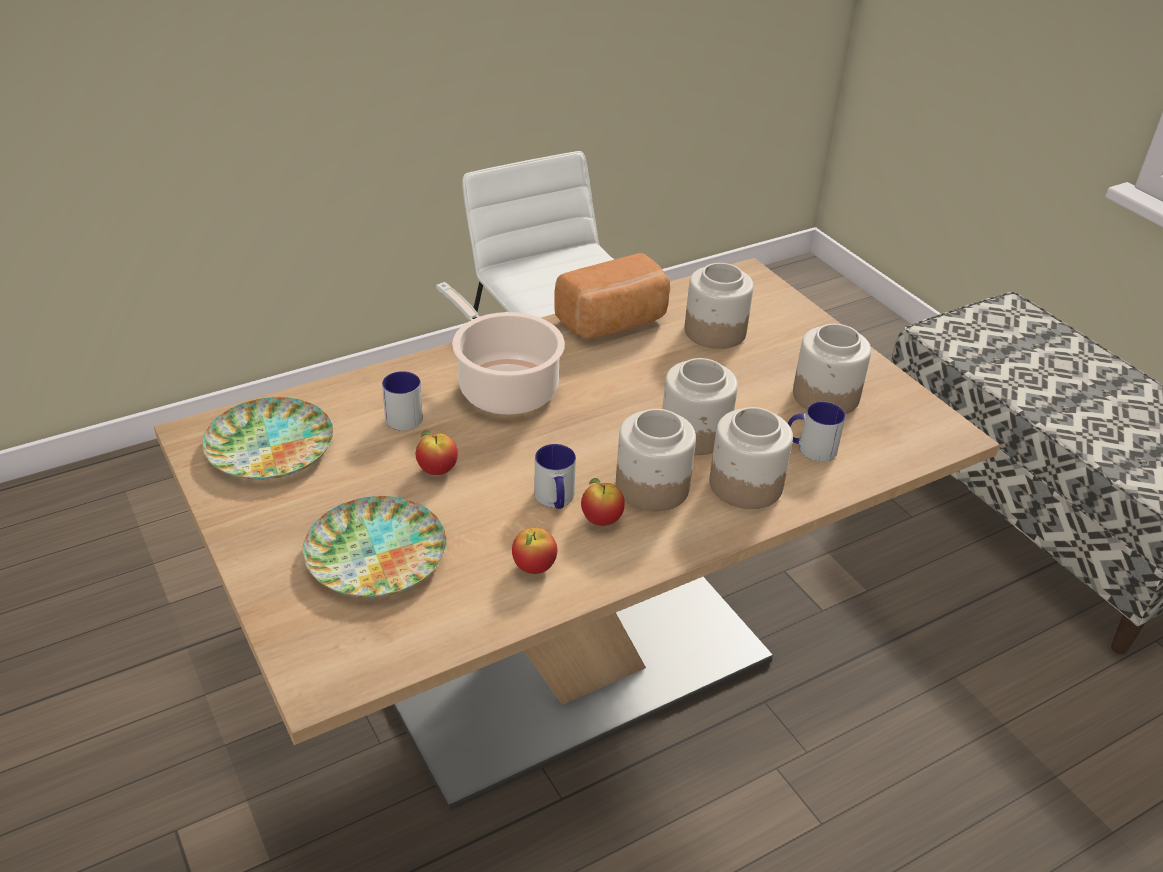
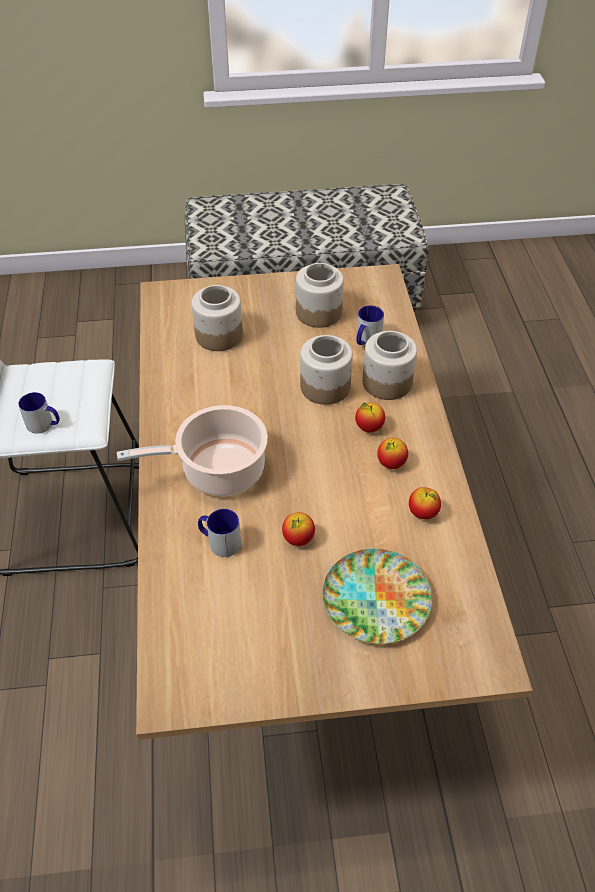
camera: 65 degrees left, 10 degrees up
(269, 446) = (213, 645): plate -> none
(555, 500) = (360, 481): mug -> mug (44, 425)
(614, 323) = (175, 383): bread -> none
(651, 486) = (369, 427): jar -> apple

